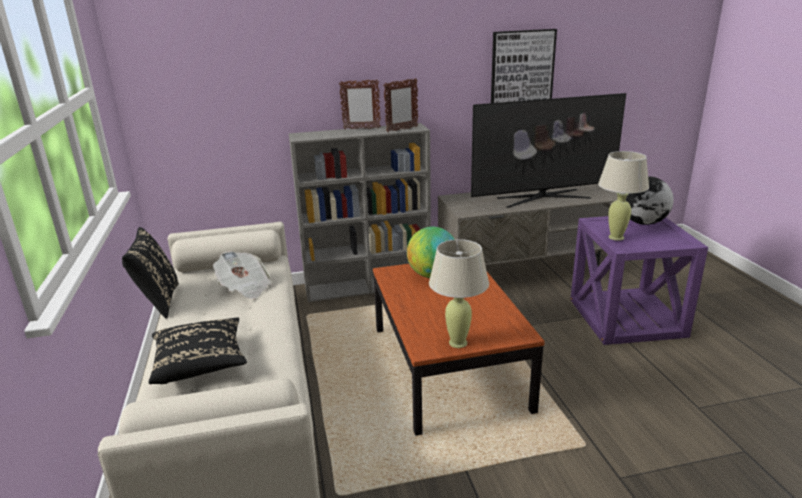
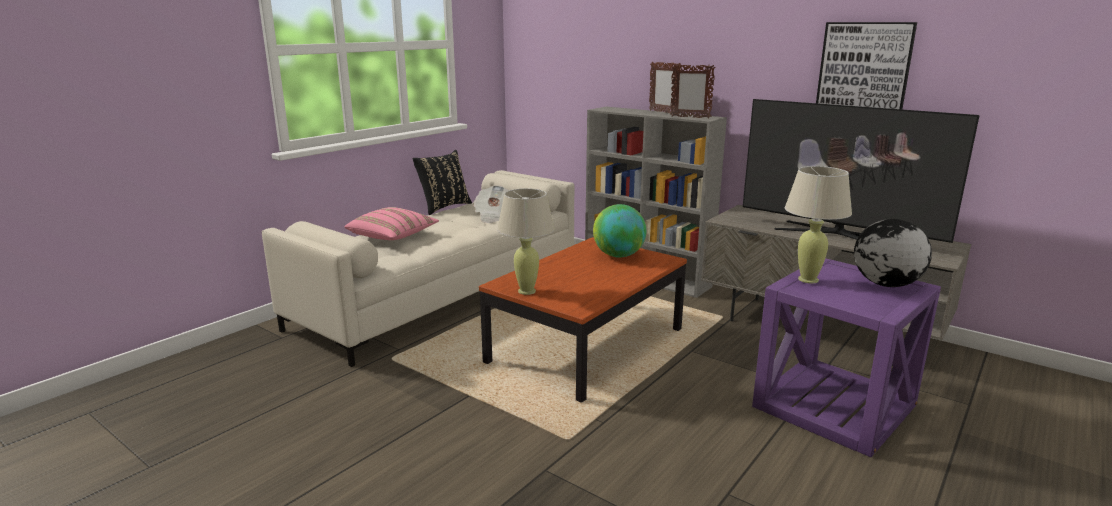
camera: 50 degrees right, 5 degrees down
(200, 363) = (393, 237): black pillow -> pink pillow

